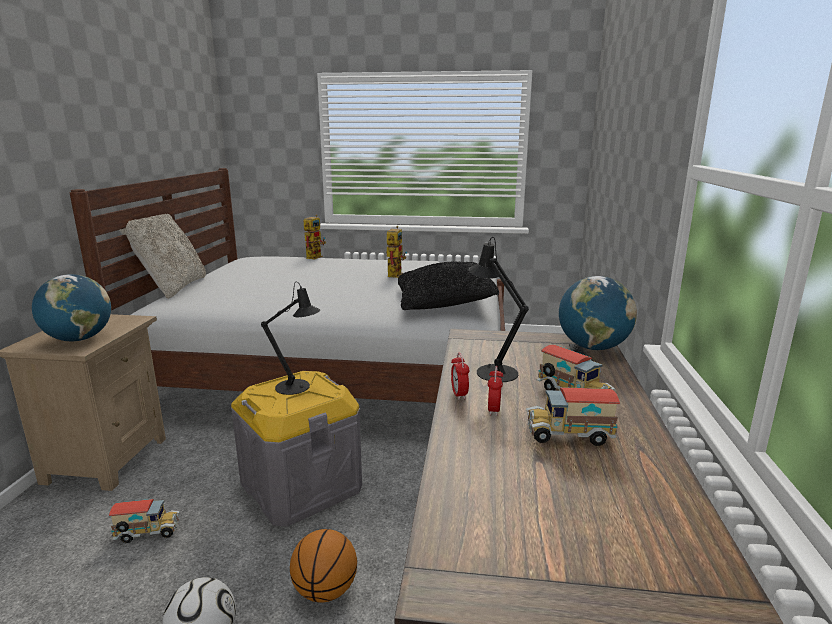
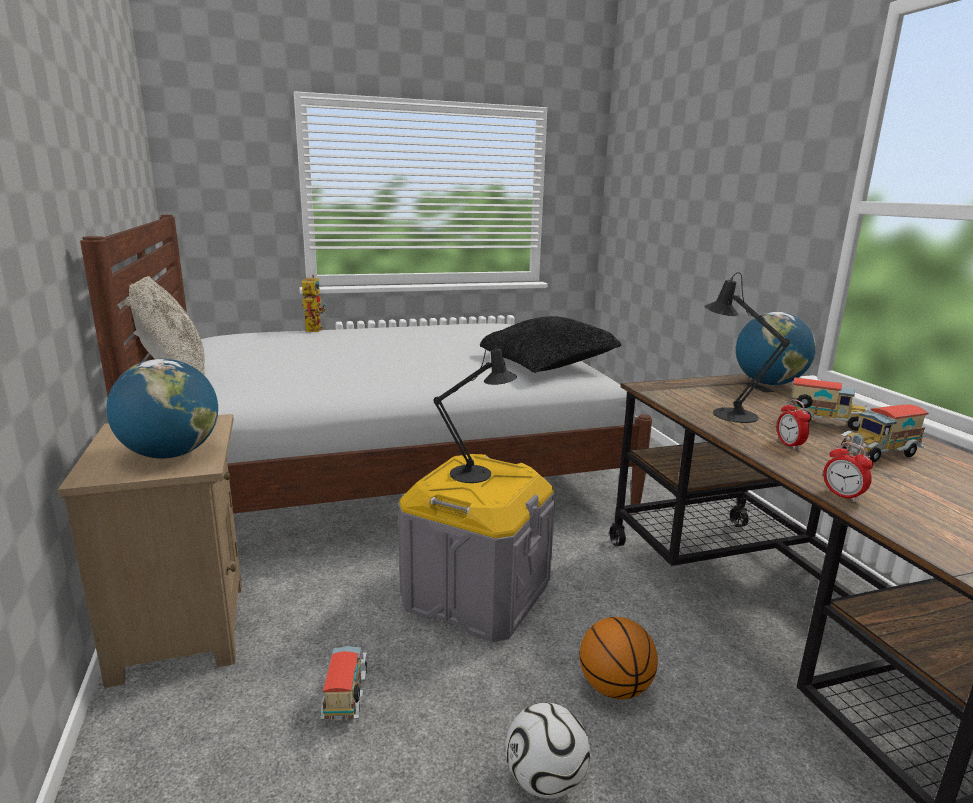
camera: 25 degrees left, 0 degrees up
(148, 534) = (346, 697): toy truck -> toy truck turned 60 degrees counterclockwise
(394, 274) = (447, 339): toy robot -> none
(459, 394) = (739, 437): alarm clock -> alarm clock (842, 495)

